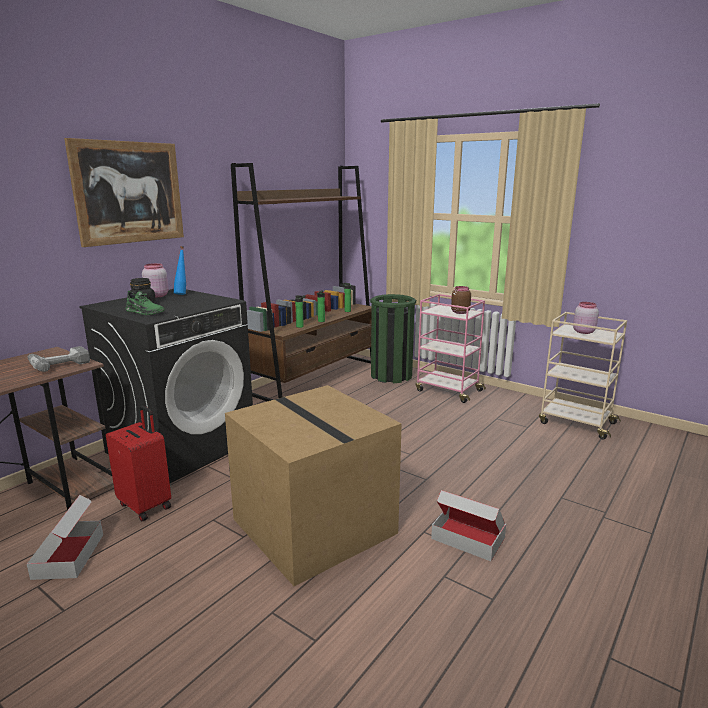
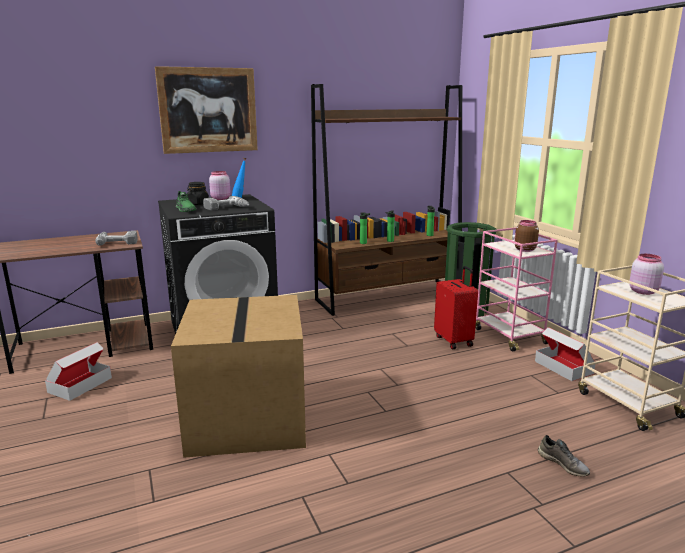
camera: 30 degrees right, 0 degrees up
(146, 505) = (156, 366): red suitcase -> red suitcase (454, 341)
(191, 305) = (227, 208): none -> power drill
(468, 538) = (362, 474): cardboard box -> cardboard box (563, 367)
(586, 478) = (563, 464): none -> grey shoe

